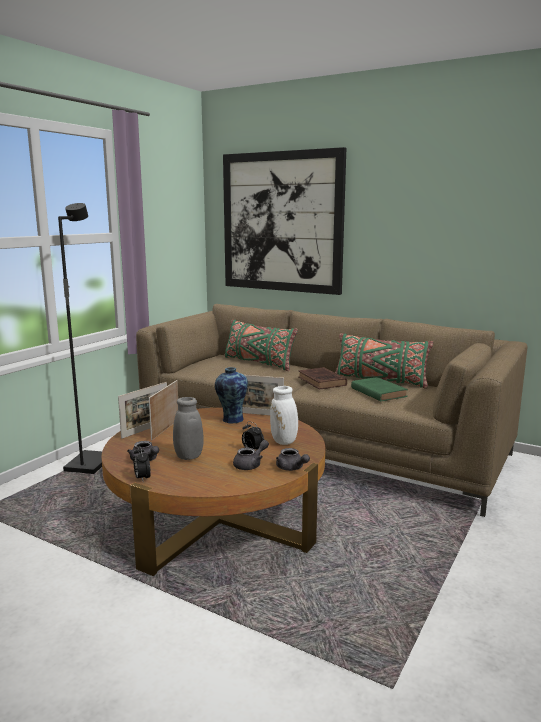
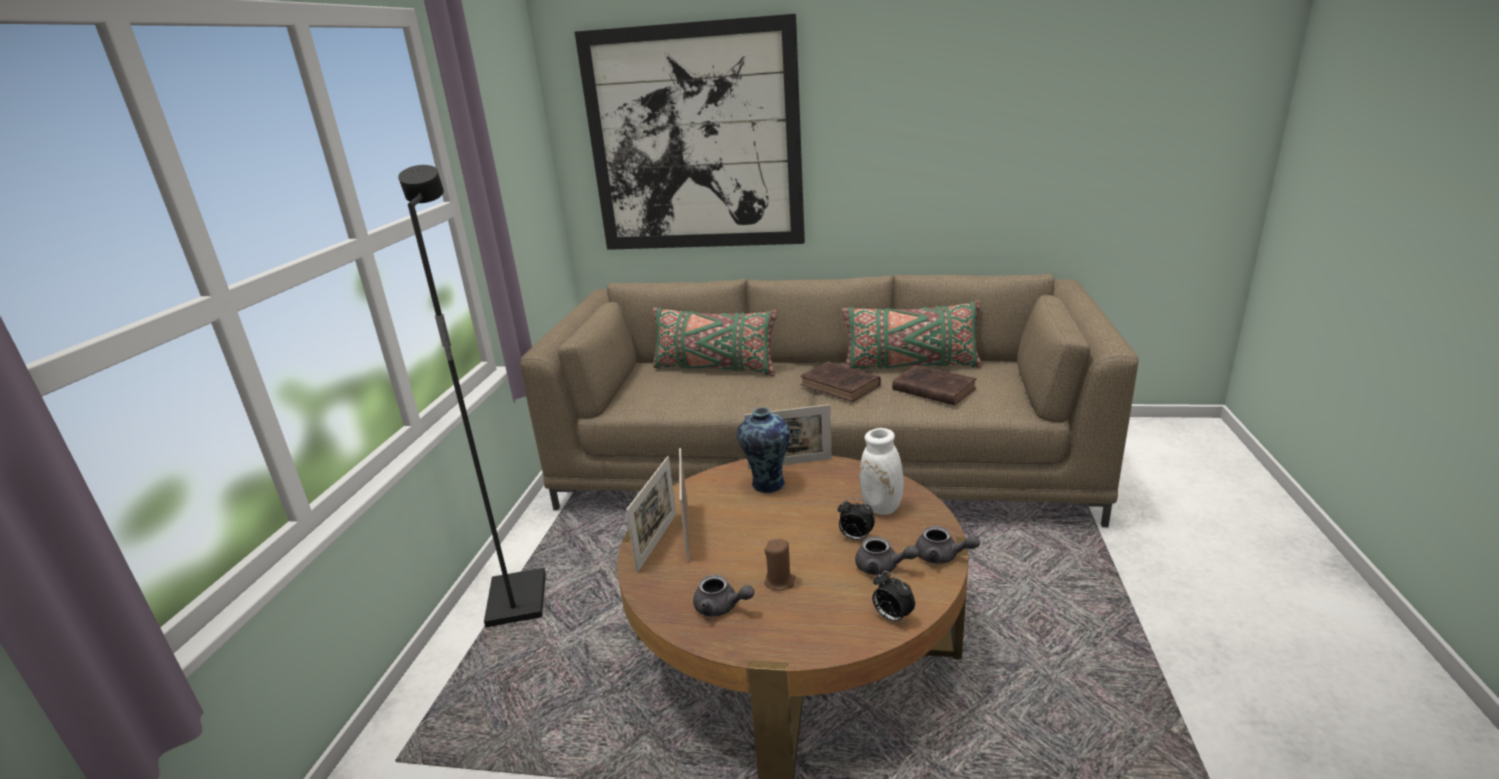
camera: 20 degrees left, 10 degrees up
(142, 478) = (754, 648): alarm clock -> alarm clock (891, 617)
(187, 458) = (780, 582): grey vase -> brown candle
(251, 465) = (882, 567): grey teapot -> grey teapot turned 90 degrees clockwise
(377, 392) = (932, 389): green book -> brown book

